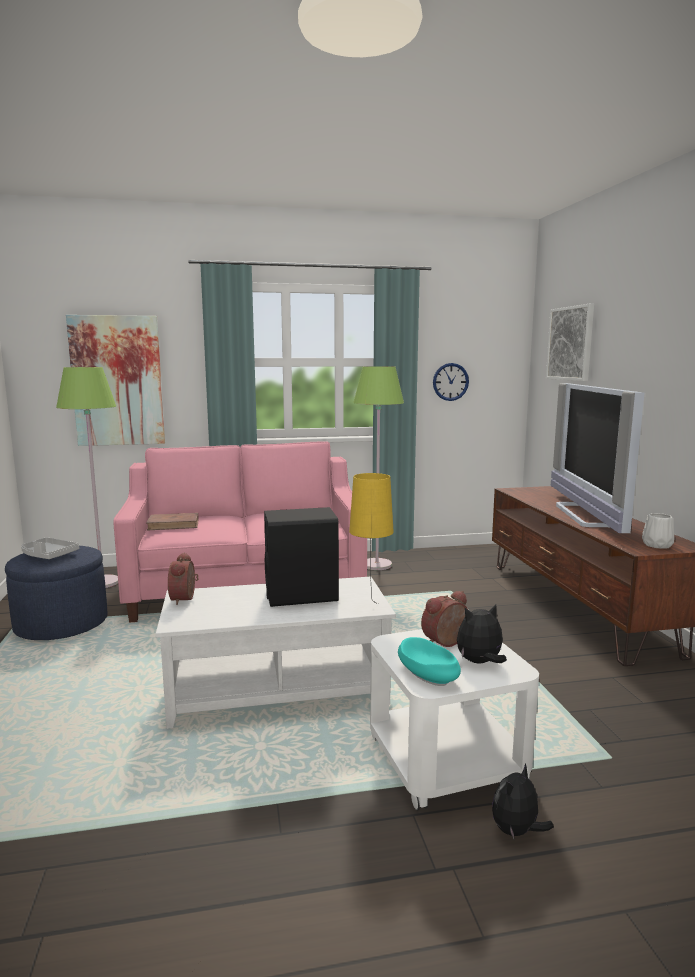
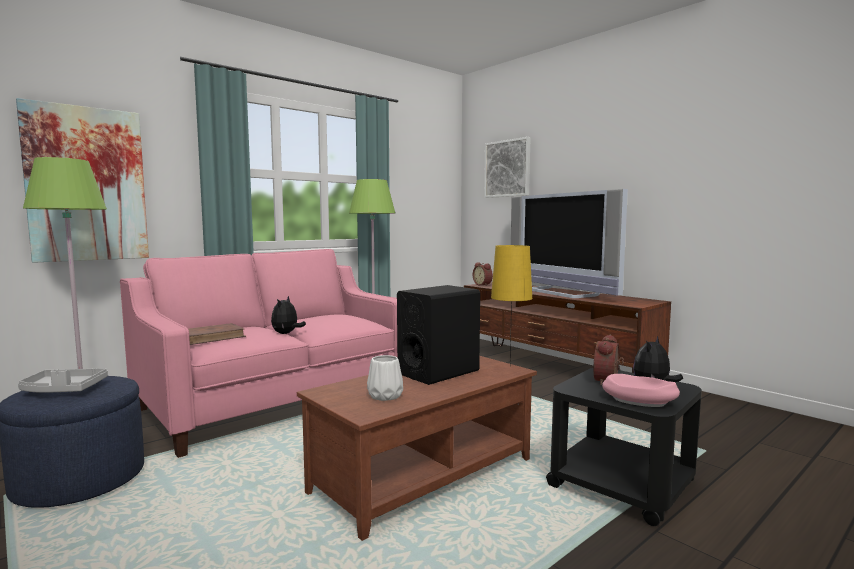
camera: 30 degrees left, 5 degrees down
(185, 598) = (333, 394): alarm clock -> alarm clock (483, 285)
(278, 690) = (423, 475): white coffee table -> brown coffee table
(428, 674) = (639, 402): turquoise bowl -> pink bowl
(446, 761) = (622, 485): white side table -> black side table
(450, 382) = (410, 200): wall clock -> none
(516, 831) = (727, 515): plush toy -> plush toy (286, 333)
(657, 545) = (637, 302): white vase -> white vase (386, 396)

